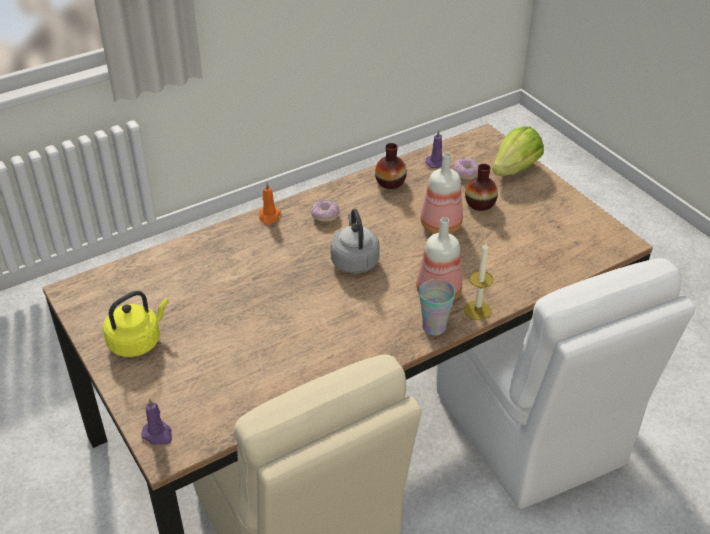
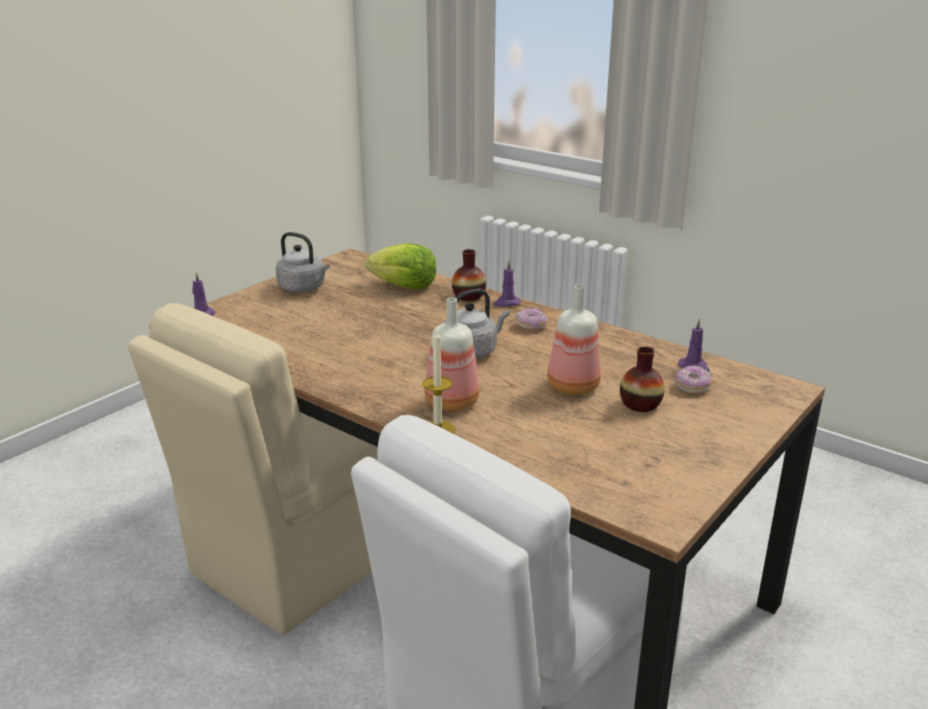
camera: 70 degrees right, 15 degrees down
(137, 341) = (304, 288): yellow kettle -> grey kettle
(269, 217) = (506, 303): orange candle -> purple candle
(390, 182) = (624, 347): vase -> vase (468, 296)
(434, 327) = (393, 408): cup -> none
(515, 169) = (741, 418): lettuce -> lettuce (404, 286)

